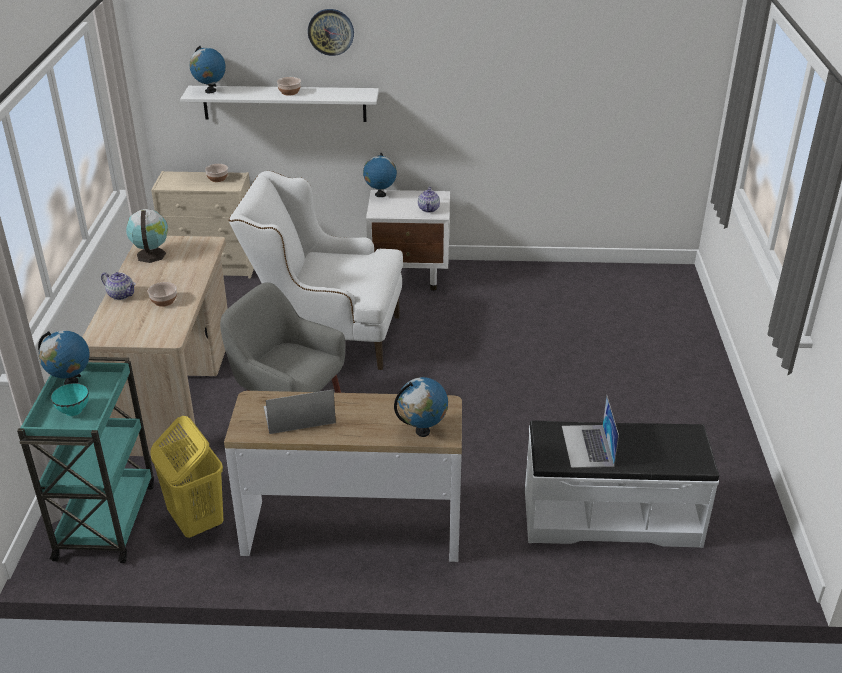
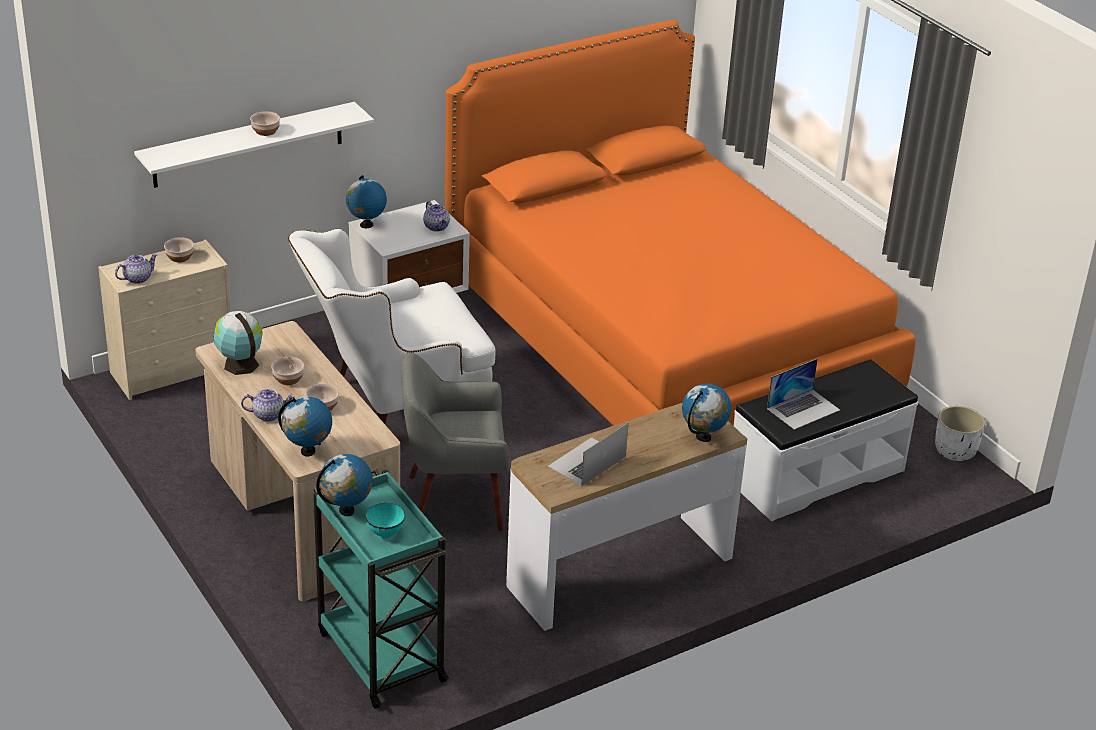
camera: 35 degrees left, 0 degrees up
(168, 274) = (288, 378): none -> bowl
(174, 184) = (137, 278): none -> teapot
(196, 521) = (468, 621): yellow laundry basket -> none
(210, 91) = (173, 152): globe -> globe (307, 451)
(331, 32) = (302, 49): wall clock -> none
(585, 357) = (664, 341): none -> orange bed
(587, 446) = (803, 409): laptop -> laptop turned 90 degrees counterclockwise
(775, 549) = (955, 451): none -> white planter

